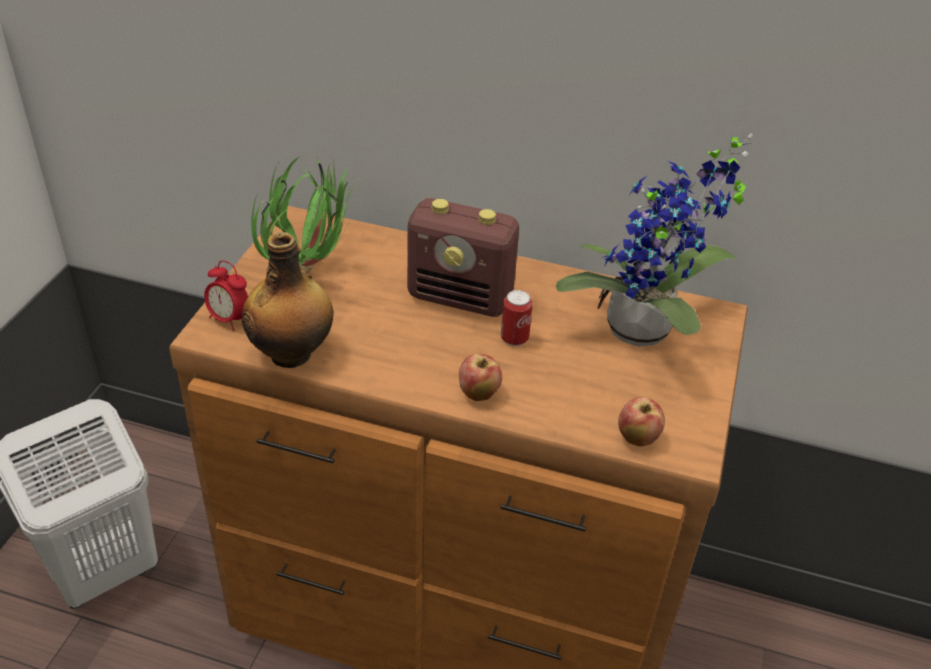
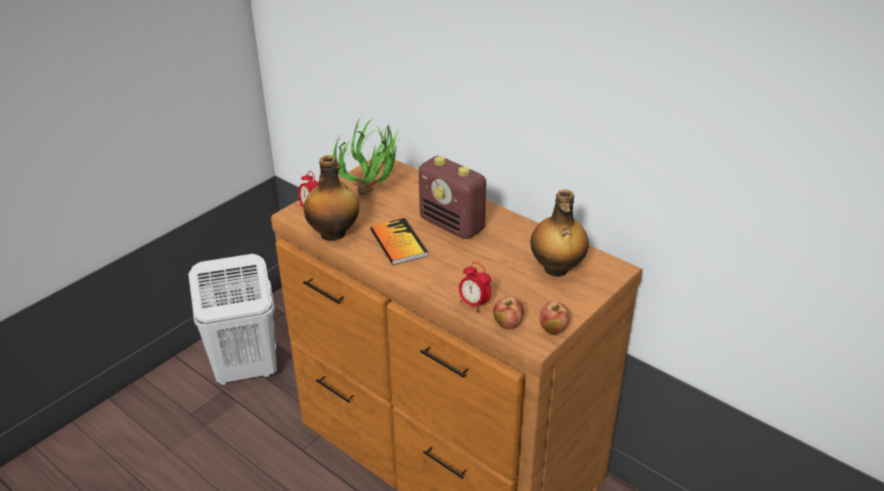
camera: 25 degrees right, 5 degrees down
(401, 346) = (398, 243): none -> book
(478, 394) = (426, 278): apple -> apple (553, 329)
(514, 339) = (470, 254): can -> none
(571, 418) = (474, 304): none -> alarm clock
(644, 333) = (556, 269): potted plant -> bottle

